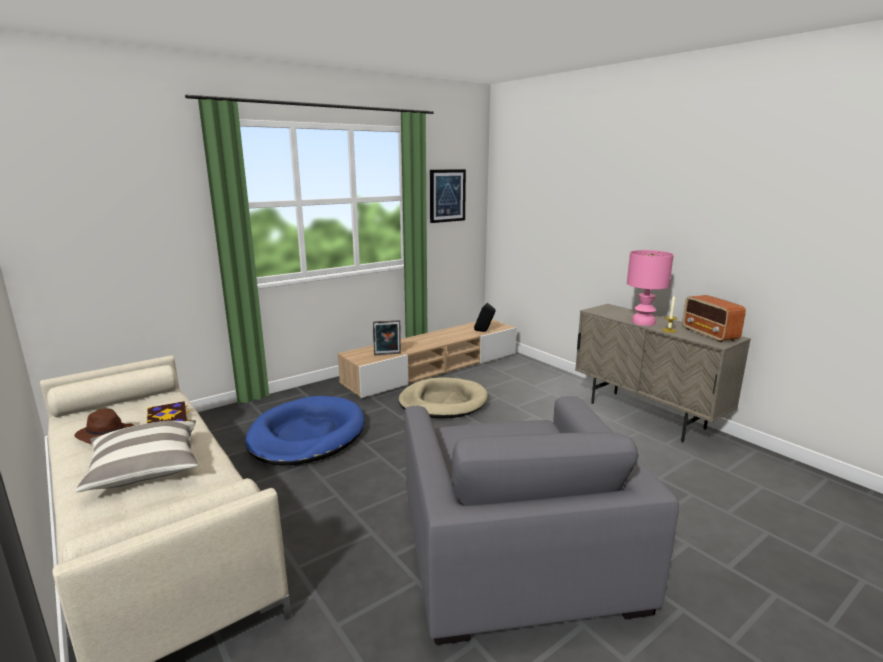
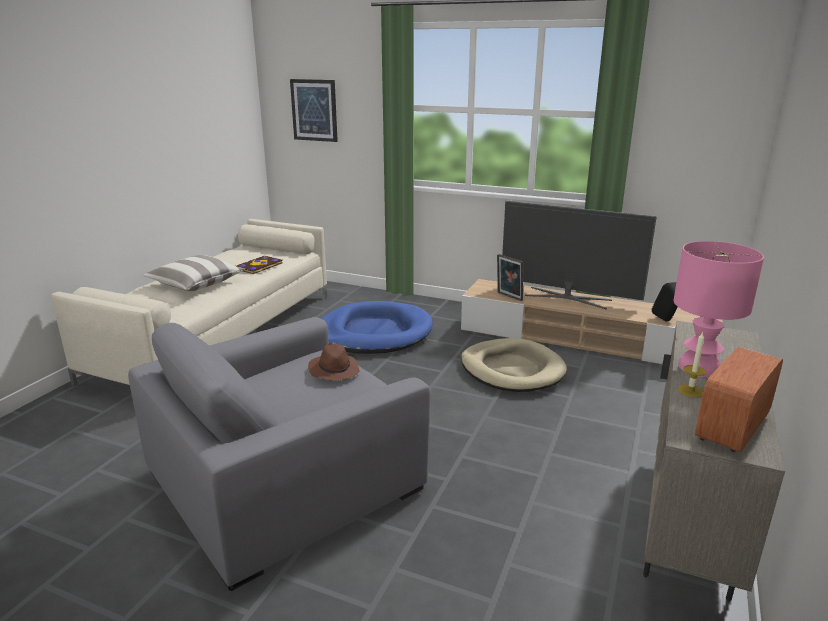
camera: 60 degrees right, 5 degrees up
(105, 434) = (227, 261): brown hat -> brown hat (334, 370)
(416, 340) = (568, 297): none -> television
(447, 195) = (685, 118): picture -> picture (314, 110)

